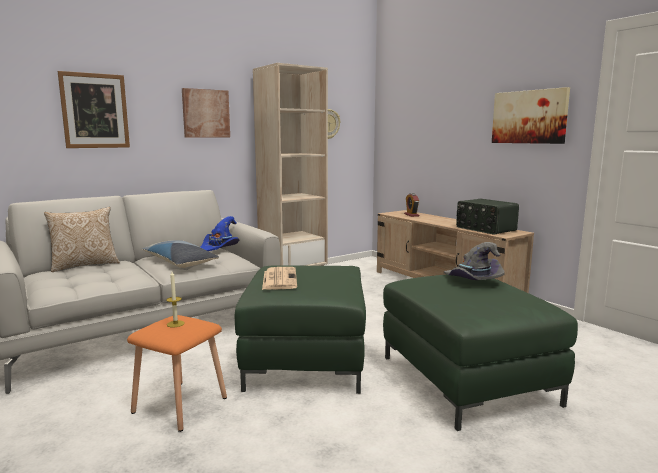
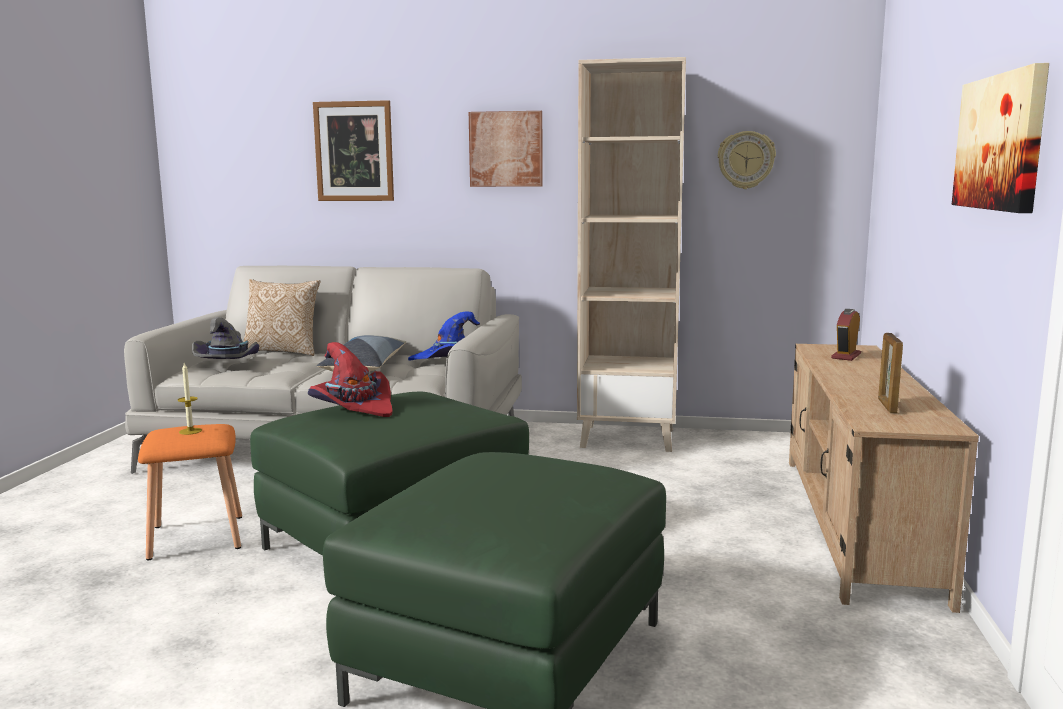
camera: 45 degrees right, 0 degrees up
(279, 279) = (354, 407): newspaper -> red hat
(473, 281) = (561, 480): grey hat -> grey hat (229, 362)
(485, 229) = (887, 406): radio -> picture frame

